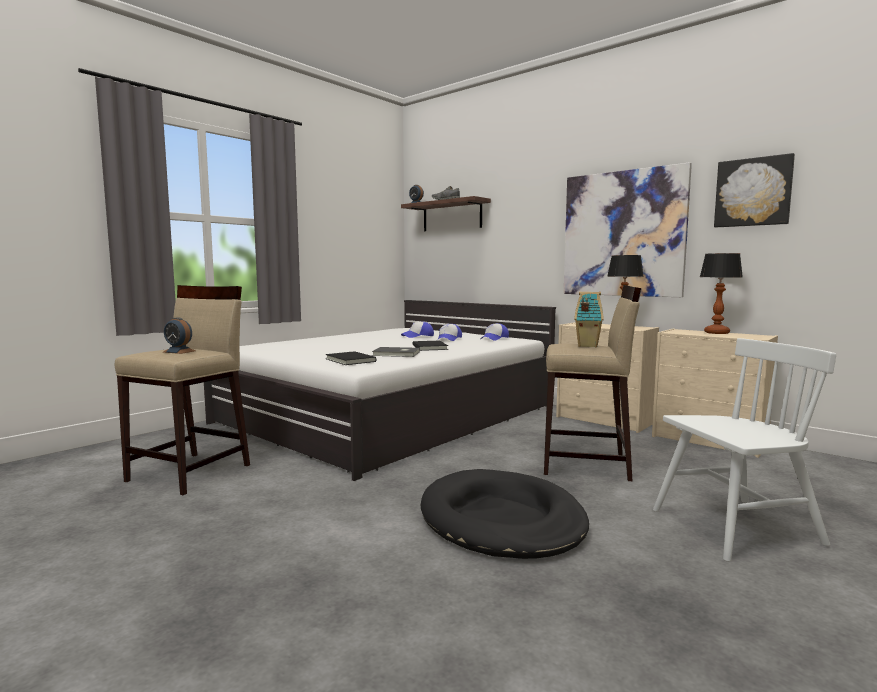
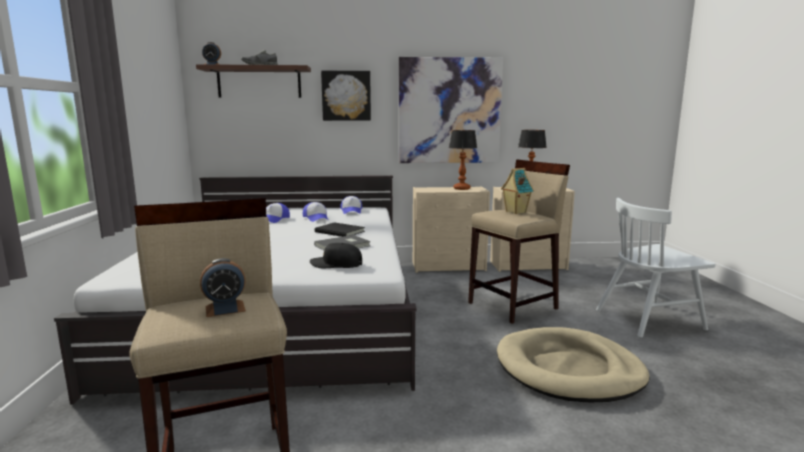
camera: 45 degrees left, 5 degrees up
(349, 360) = (336, 264): black book -> black cap
(501, 520) = (569, 370): black dog bed -> beige dog bed
(735, 527) = (649, 319): white chair -> white chair turned 135 degrees counterclockwise
(753, 192) = (543, 85): picture -> picture (346, 96)

